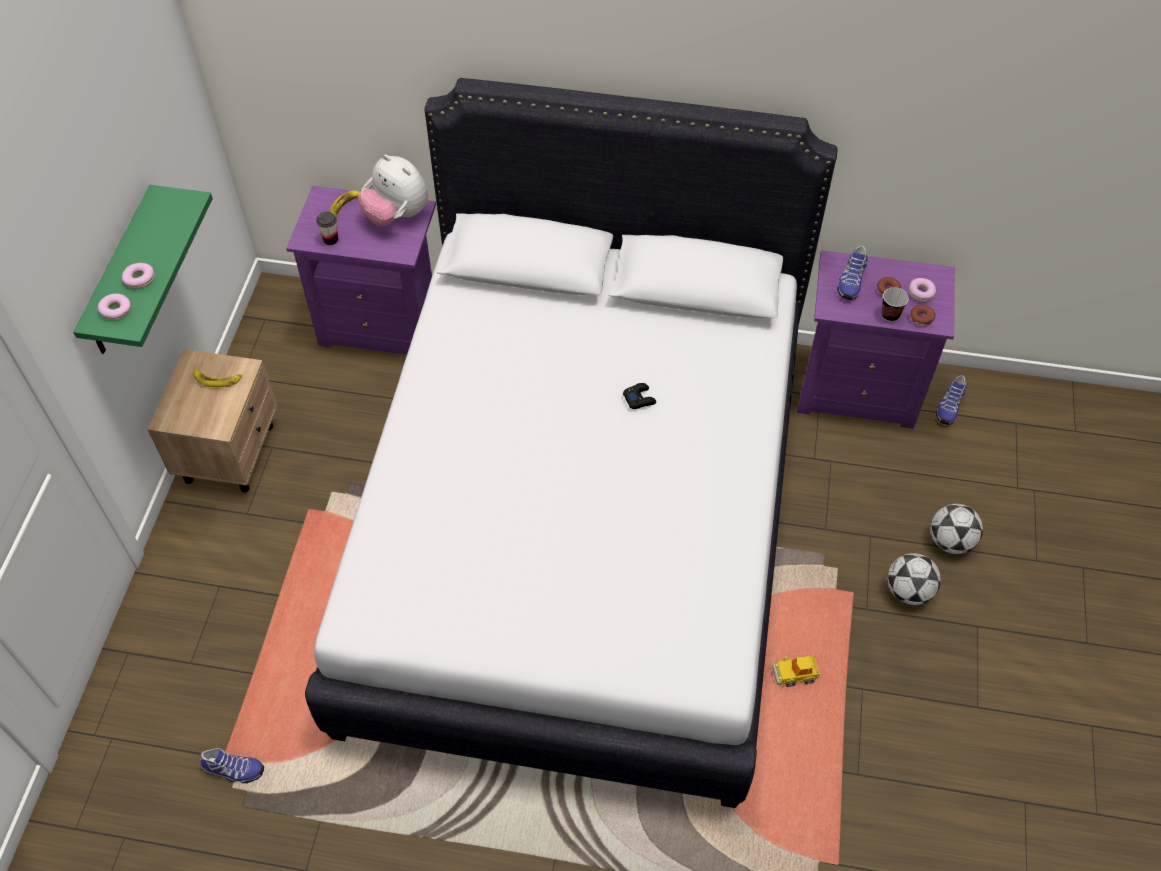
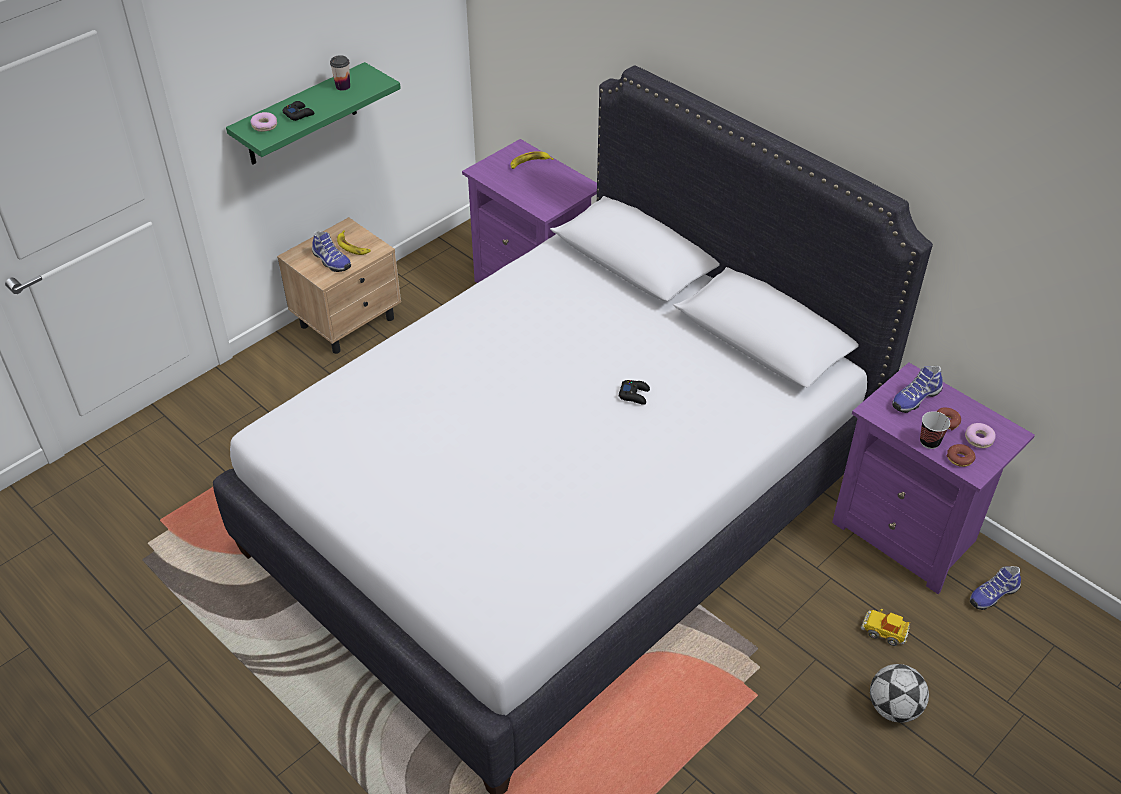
camera: 35 degrees right, 10 degrees down
(139, 279) = (299, 114): donut -> black game controller
(233, 770) = (158, 532): shoe -> shoe (330, 261)
(331, 239) = (499, 178): cup -> cup (343, 86)
(397, 215) = (564, 183): plush toy -> none
(795, 673) = (645, 728): toy car -> toy car (884, 631)
(908, 591) = (813, 725): football -> none

